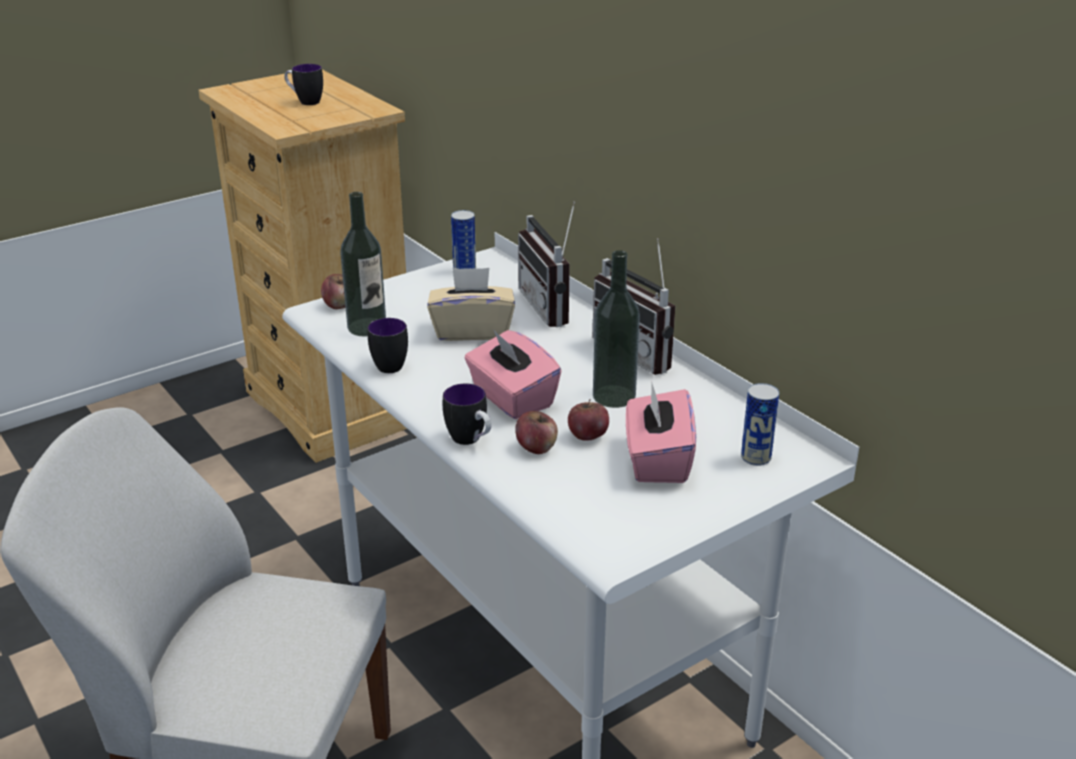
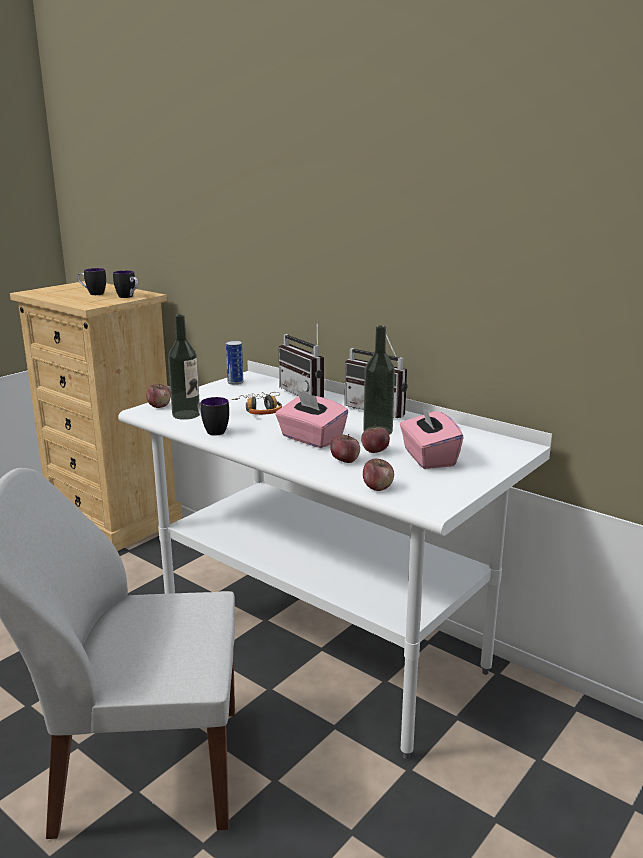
camera: 15 degrees left, 10 degrees down
(471, 441) = (298, 462): mug -> mug (128, 297)
(472, 330) = (261, 410): beige tissue box -> headphones
(553, 507) = (377, 487): none -> apple
(755, 458) = (488, 450): can -> none

